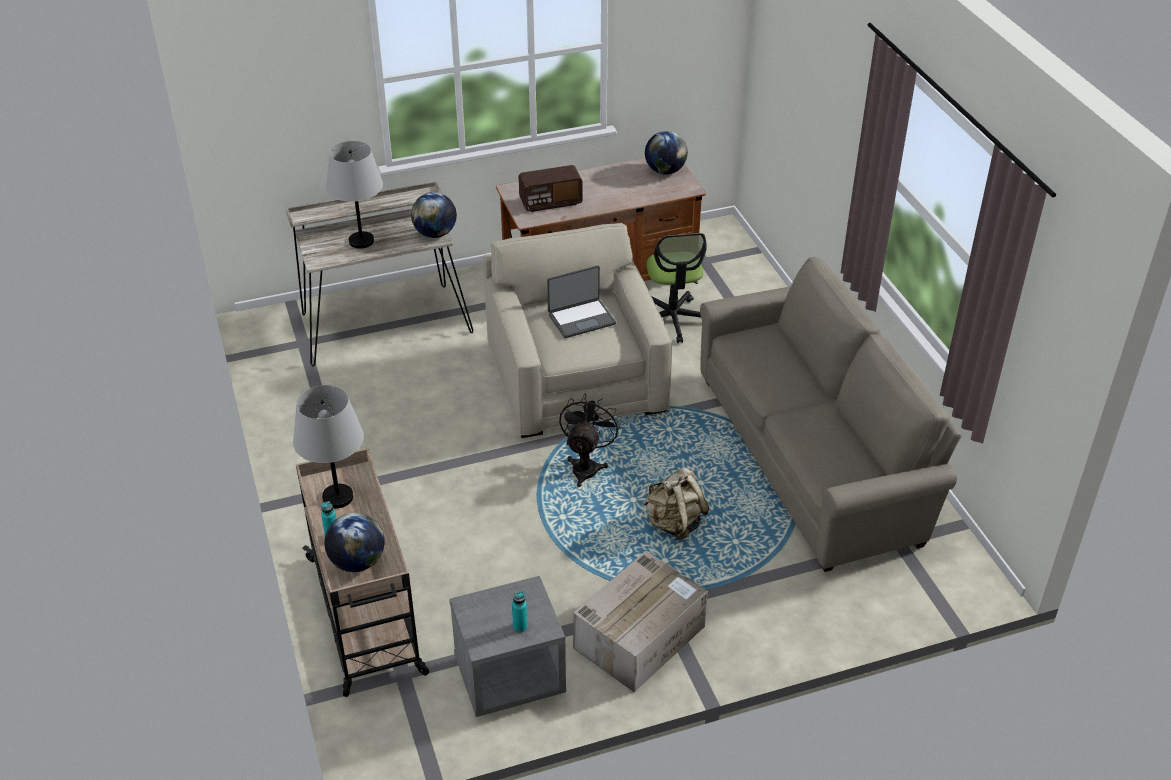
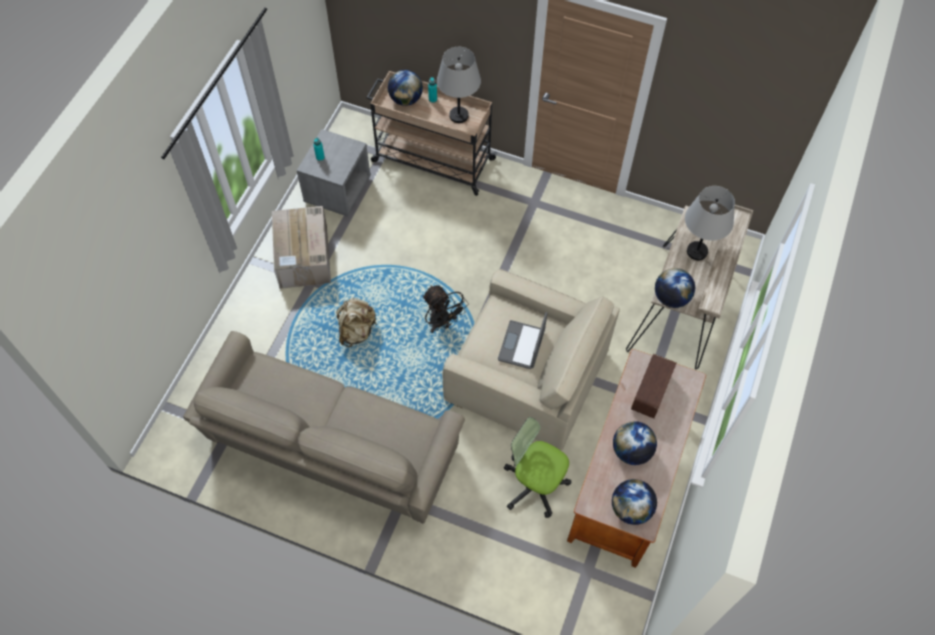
camera: 130 degrees right, 20 degrees up
(617, 190) = (631, 451): none -> globe

